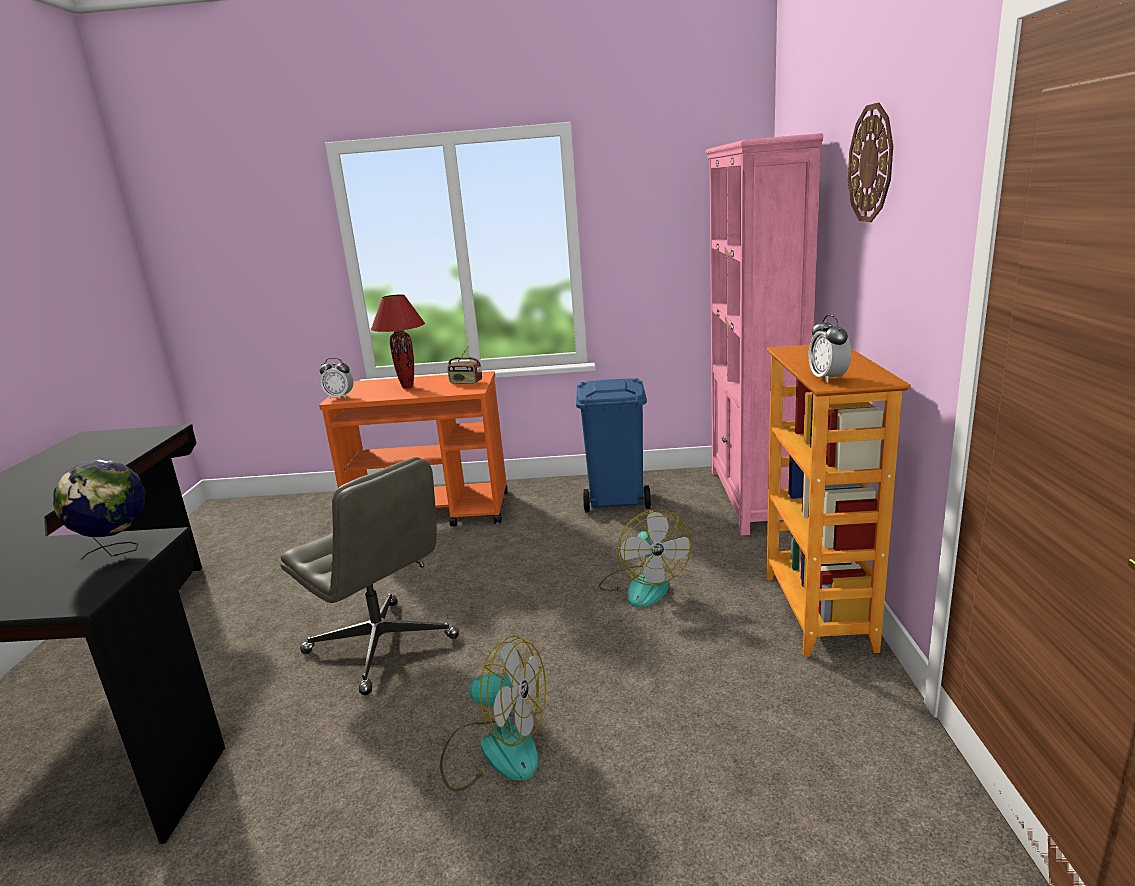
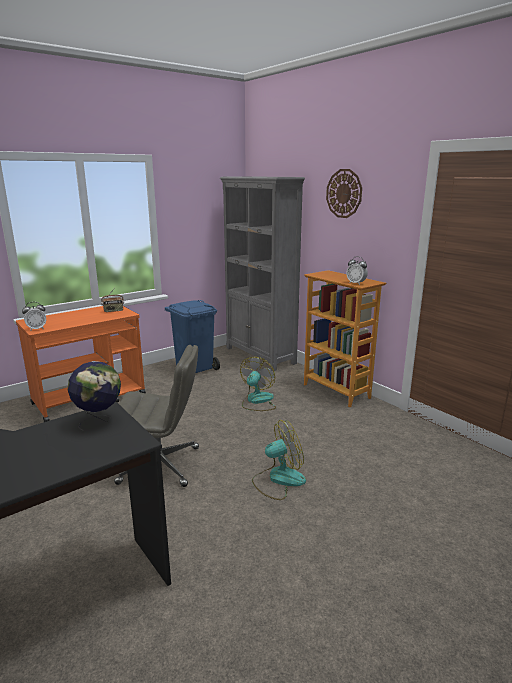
camera: 40 degrees left, 0 degrees up
(407, 387) = (76, 317): red table lamp -> none
(643, 586) = (257, 401): fan -> fan turned 105 degrees counterclockwise
(754, 499) = (260, 355): pink bookcase -> grey bookcase

